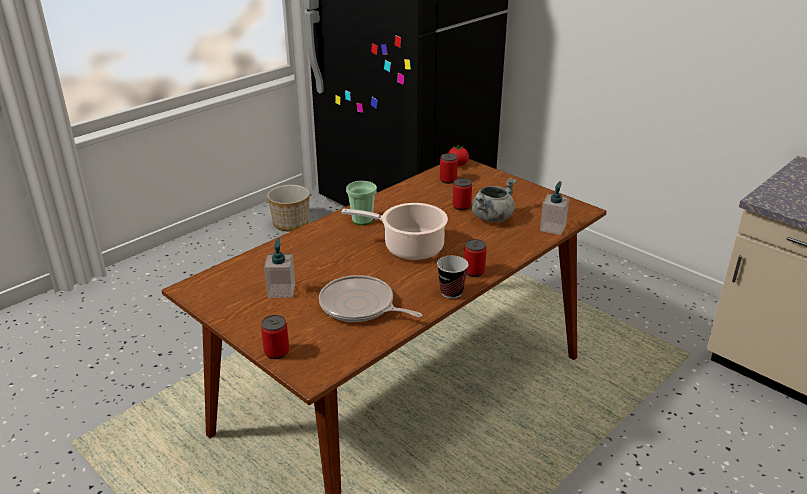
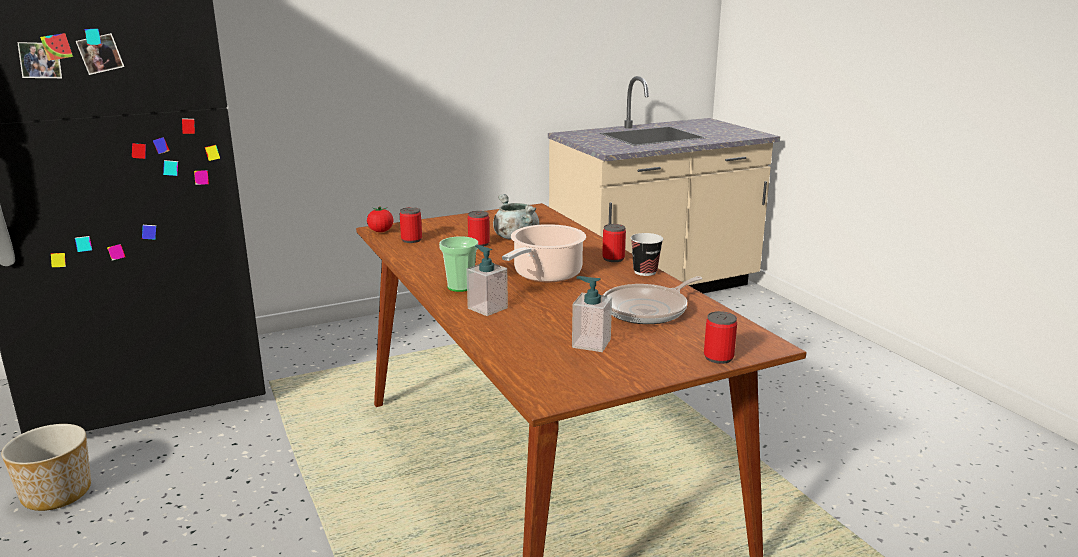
camera: 70 degrees left, 10 degrees down
(553, 228) = (557, 222): soap dispenser -> soap dispenser (487, 308)

